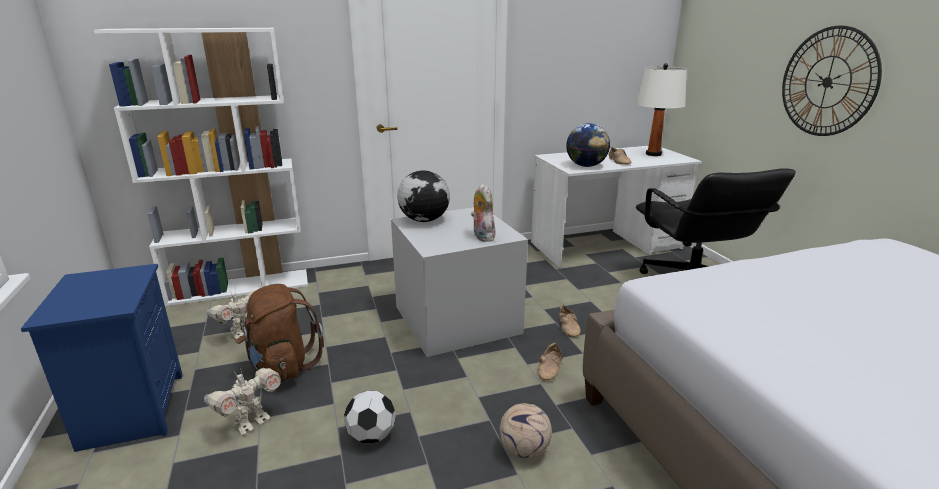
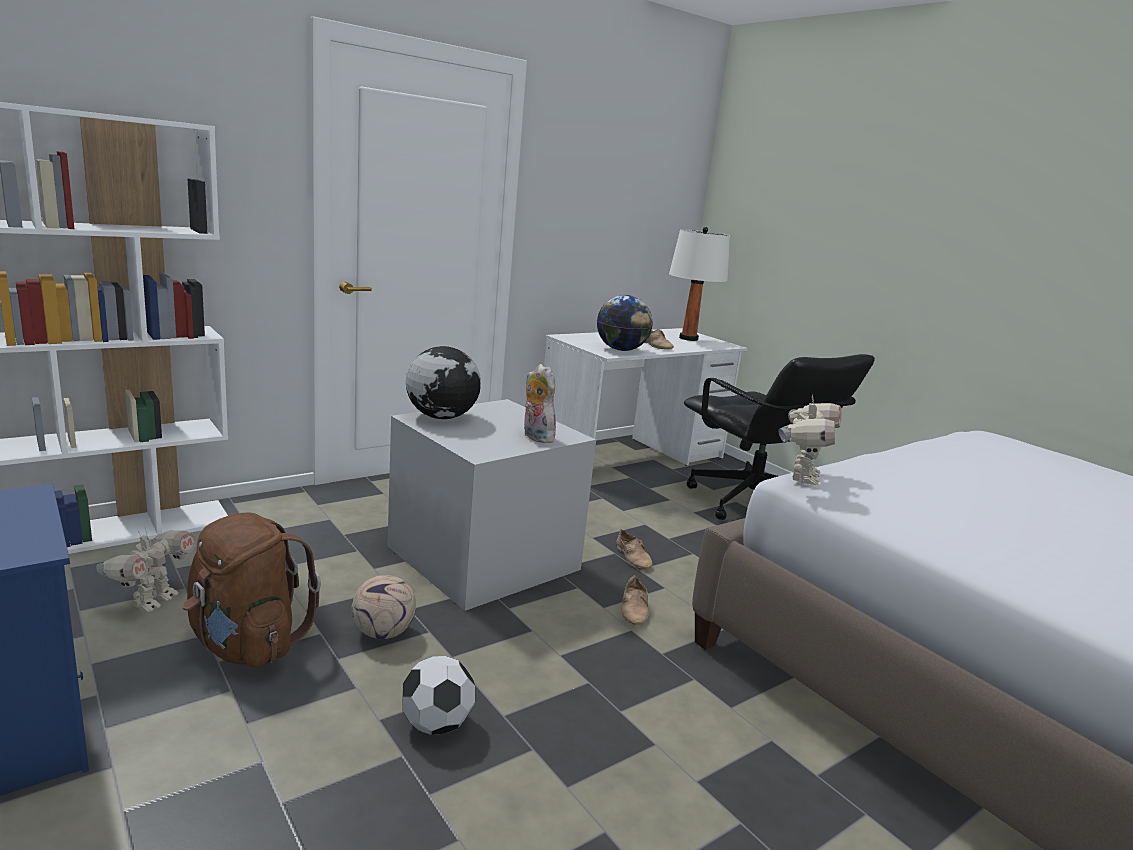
camera: 20 degrees left, 5 degrees down
(250, 422) = (234, 731): toy robot -> toy robot (801, 477)
(523, 449) = (649, 713): football -> football (382, 633)
(827, 82) = (897, 259): wall clock -> none

